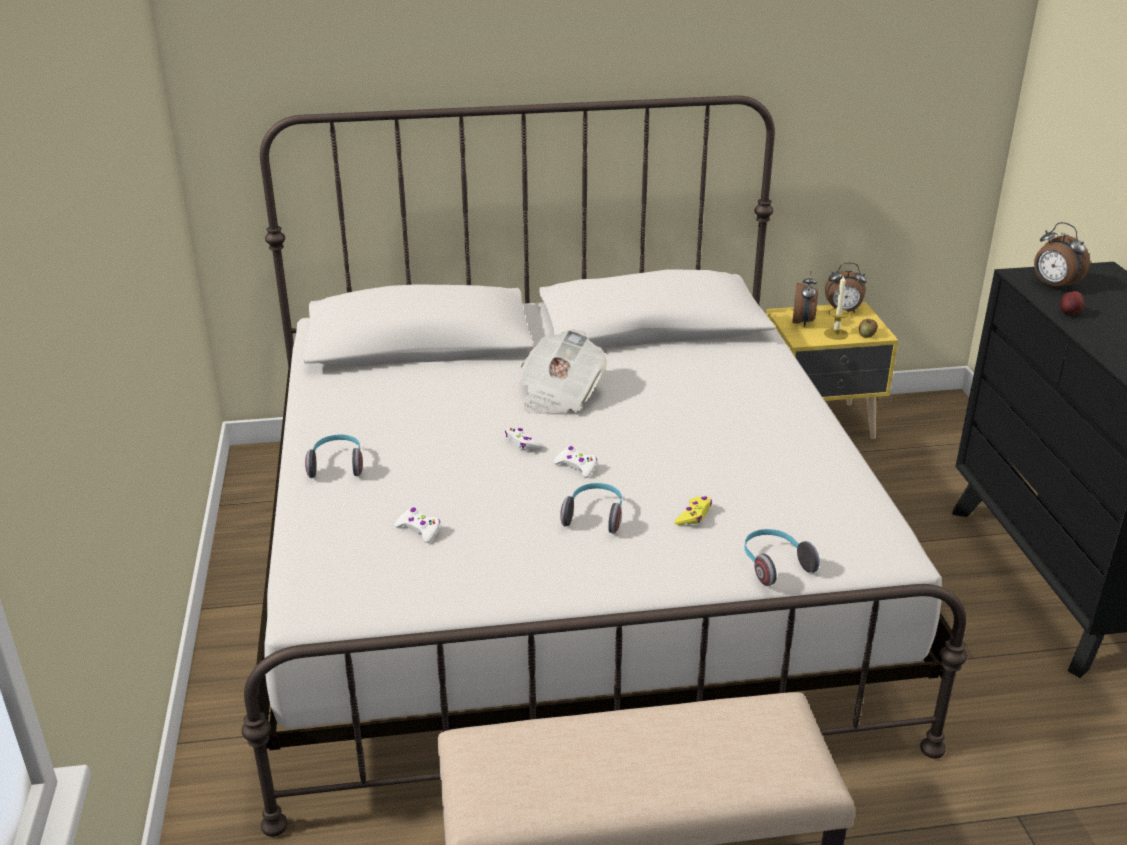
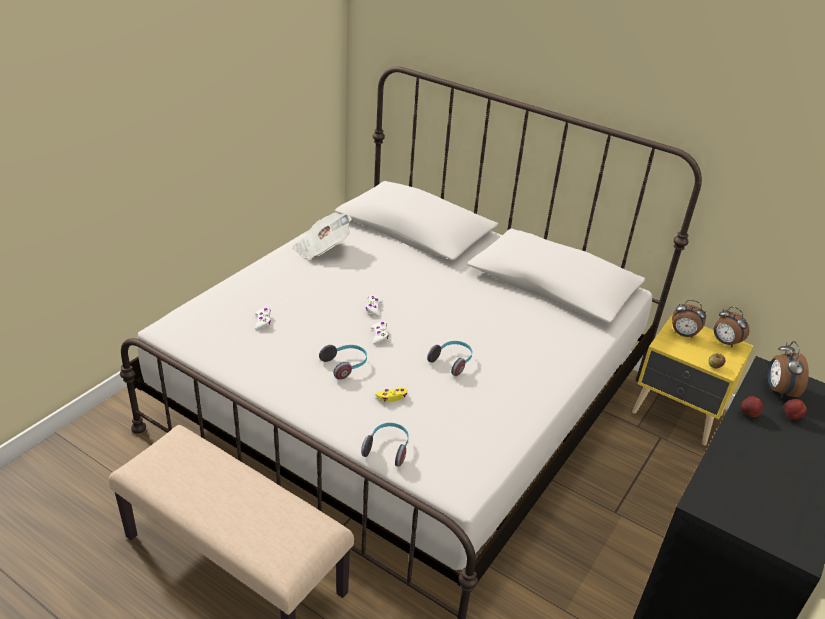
camera: 40 degrees right, 5 degrees up
(337, 465) = (279, 270): headphones -> headphones (452, 362)
(559, 395) = (433, 294): newspaper -> newspaper (322, 248)
(803, 322) = (683, 334): alarm clock -> alarm clock turned 60 degrees clockwise
(836, 334) = (693, 353): candle -> none
(1093, 300) = (791, 416): none -> apple

